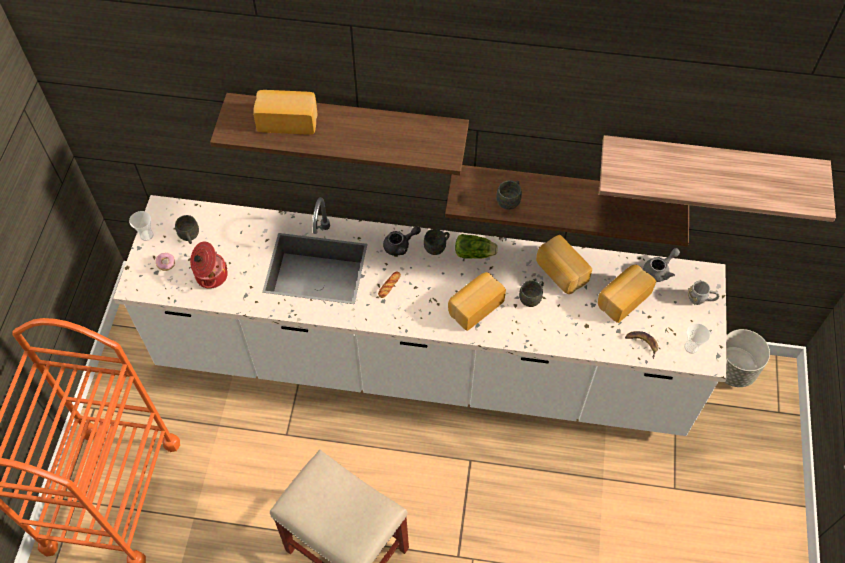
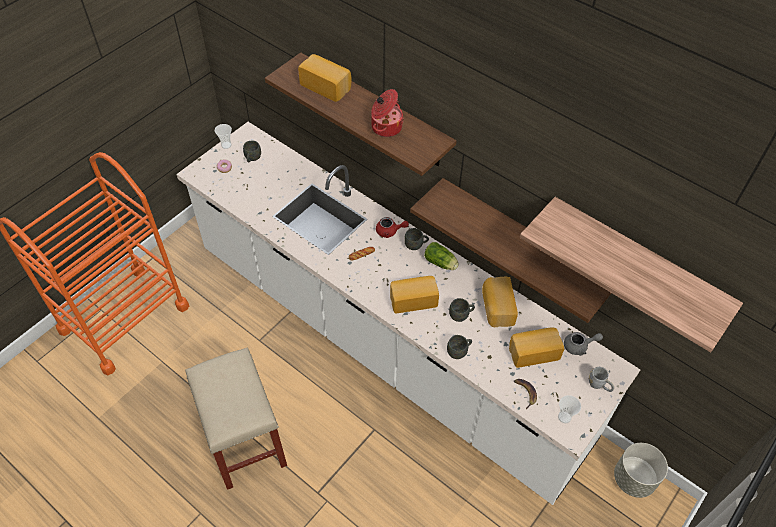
camera: 30 degrees right, 5 degrees down
(210, 276) = (247, 189): cooking pot -> cooking pot (385, 127)
(400, 245) = (390, 231): grey teapot -> red teapot
(509, 200) = (465, 221): grey mug -> grey mug (459, 351)

